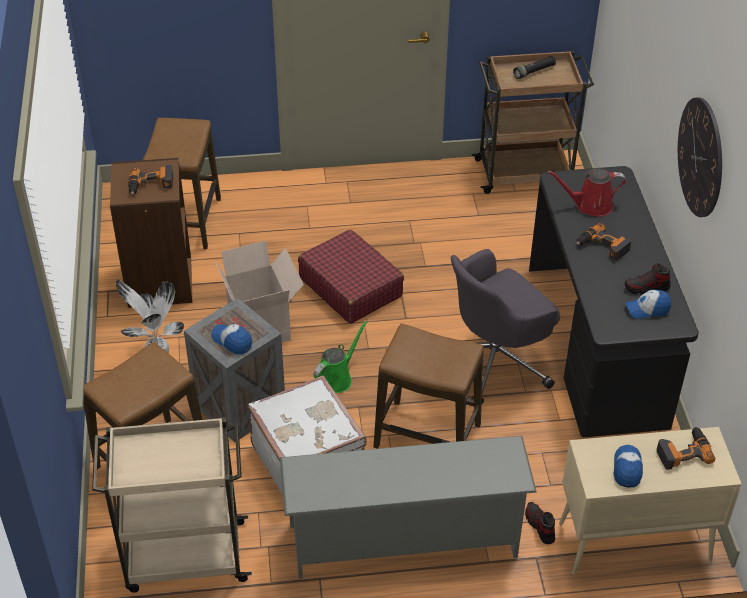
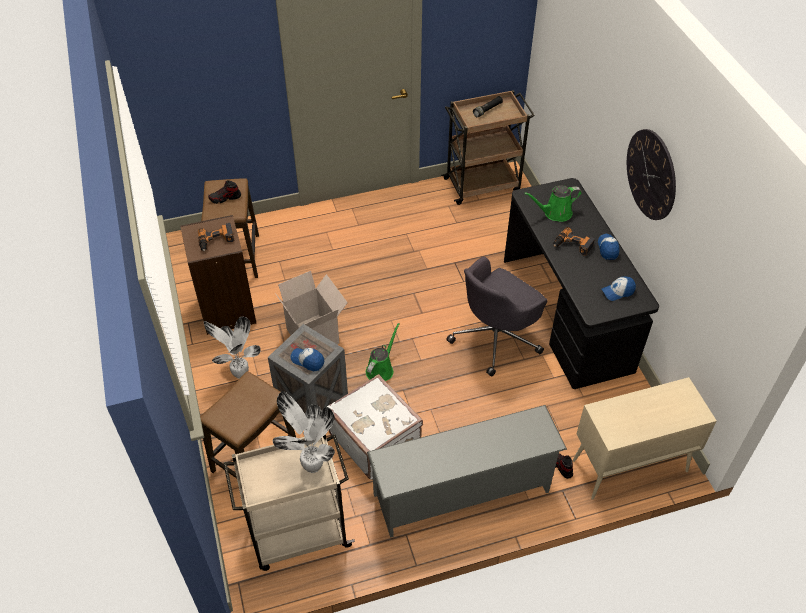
camera: 10 degrees left, 5 degrees up
(200, 454) = (311, 464): none -> potted plant
(350, 287) = (374, 293): red suitcase -> none
(427, 436) = (459, 406): stool -> none
(590, 205) = (555, 213): red watering can -> green watering can
(627, 469) = (632, 421): cap -> cap (608, 248)
(647, 288) = (613, 274): shoe -> shoe (225, 198)
(682, 451) = (668, 401): power drill -> none

